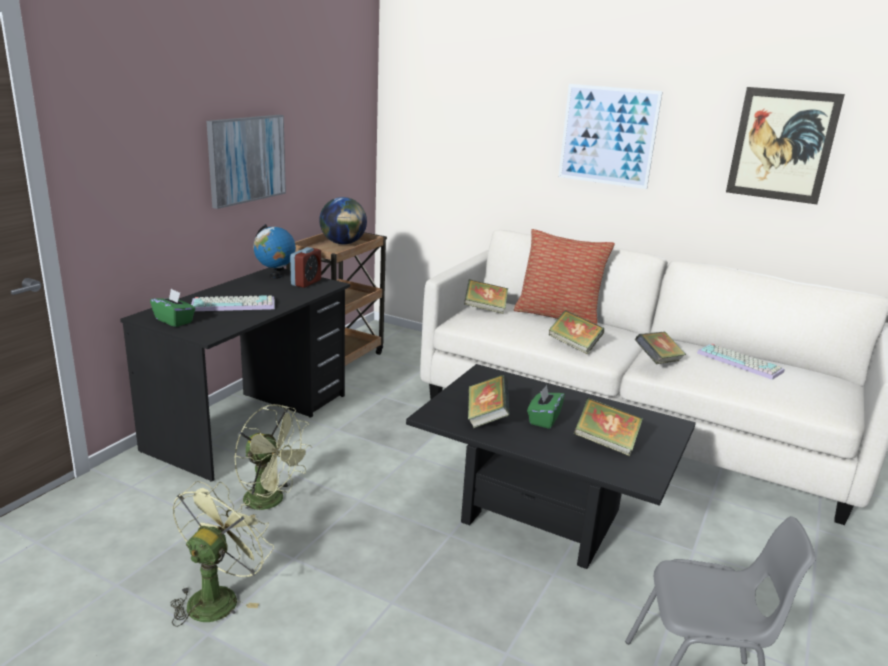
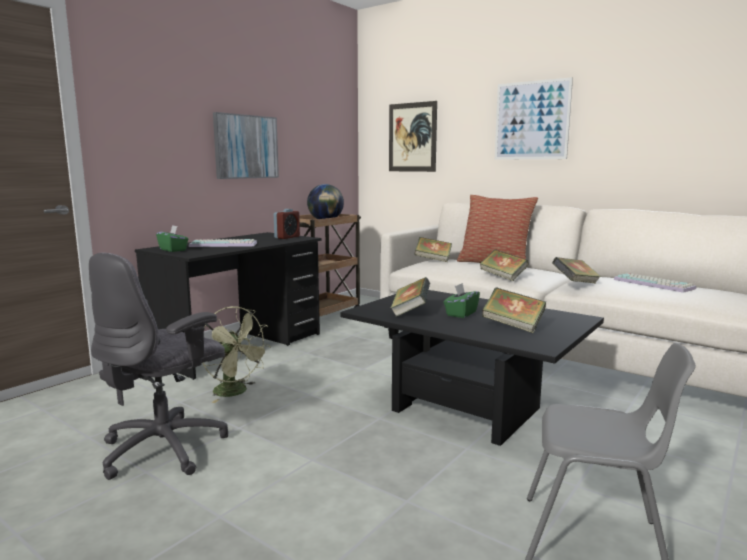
camera: 10 degrees right, 10 degrees down
(218, 596) = (166, 448): green fan -> grey office chair
(275, 276) = (265, 235): globe -> none
(782, 145) = (679, 105): picture -> picture (412, 137)

